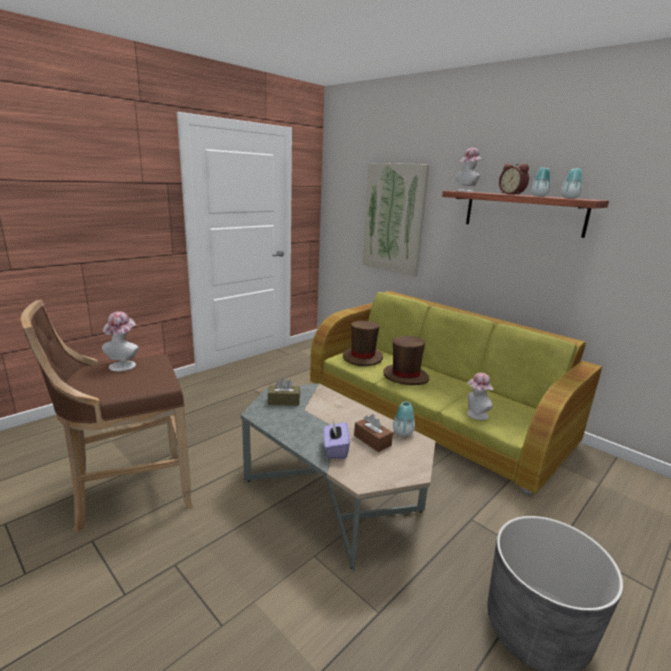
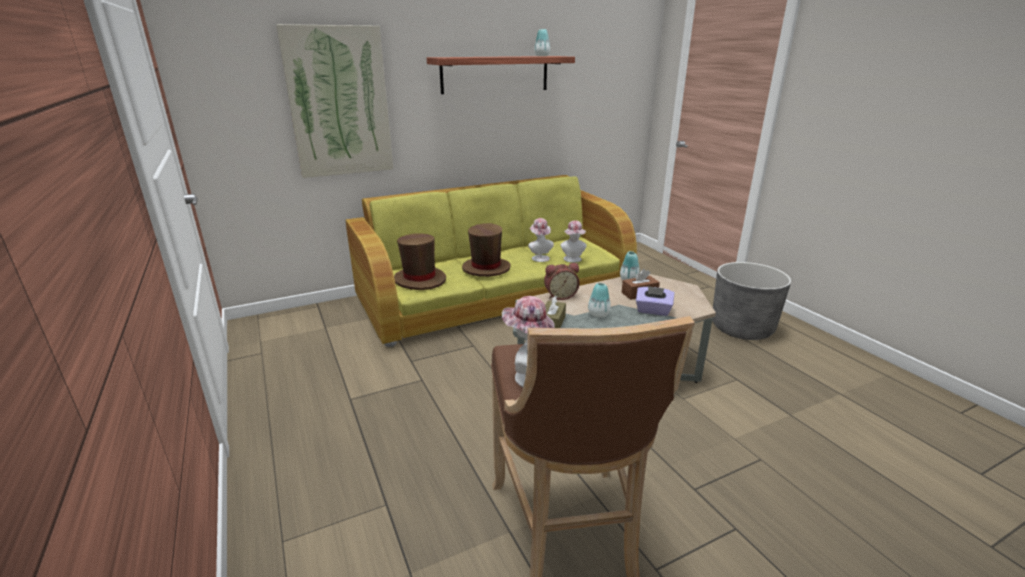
camera: 70 degrees left, 5 degrees up
(466, 191) = (447, 57): hat -> hat (539, 257)
(512, 194) = (490, 56): alarm clock -> alarm clock (560, 296)
(539, 196) = (516, 56): vase -> vase (598, 314)

